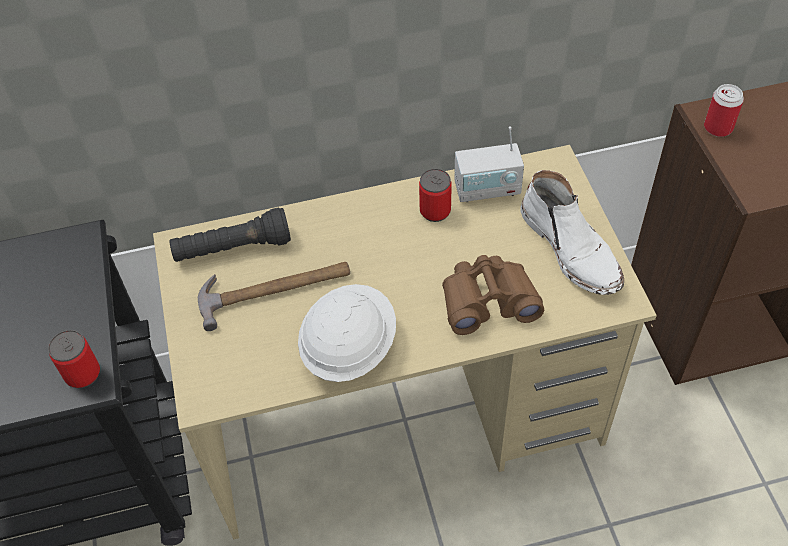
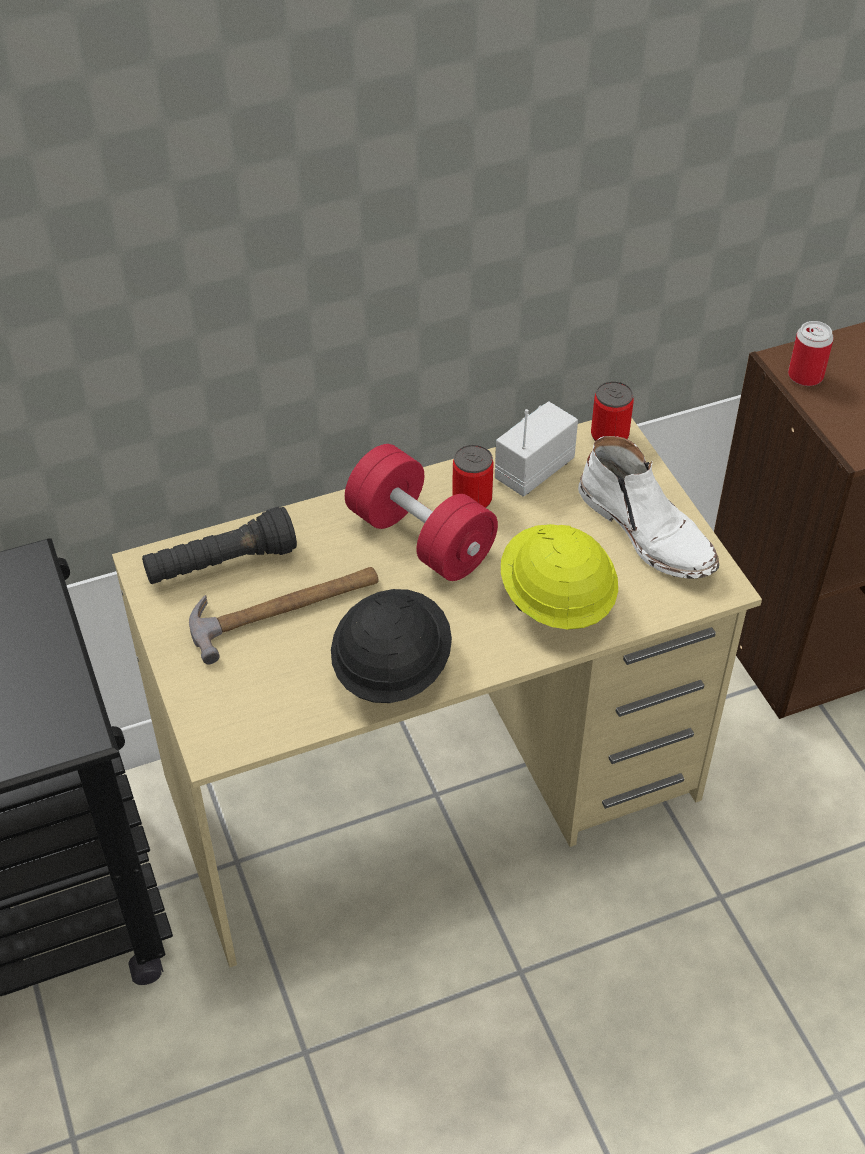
camera: 10 degrees left, 5 degrees down
(83, 374) = (63, 722): can -> can (609, 436)
(348, 347) = (391, 668): white hard hat -> black hard hat
(389, 240) = (420, 538): none -> red dumbbell
(487, 189) = (533, 470): radio -> radio turned 150 degrees clockwise
(488, 301) = (556, 600): brown binoculars -> yellow hard hat

